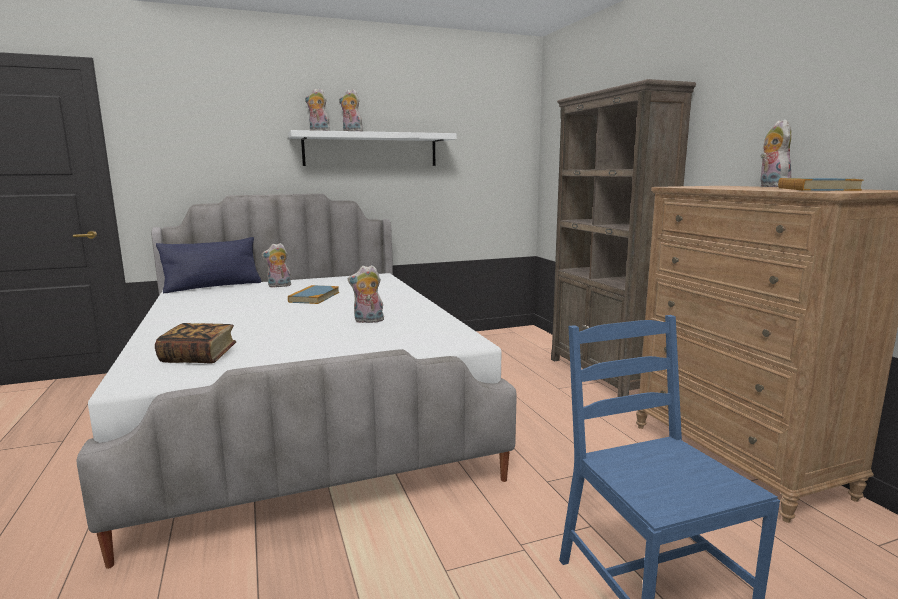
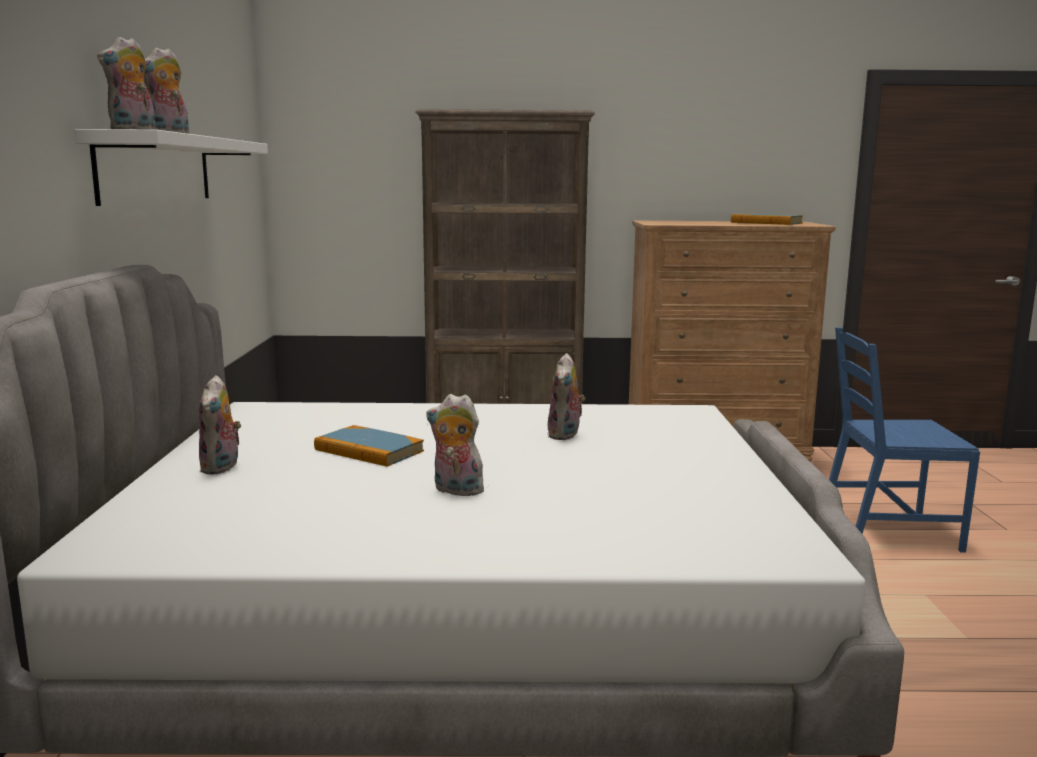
camera: 70 degrees left, 0 degrees up
(198, 357) = (692, 520): book -> none
(213, 287) = (115, 519): blue pillow -> none
(770, 187) = (704, 221): plush toy -> plush toy (455, 491)

